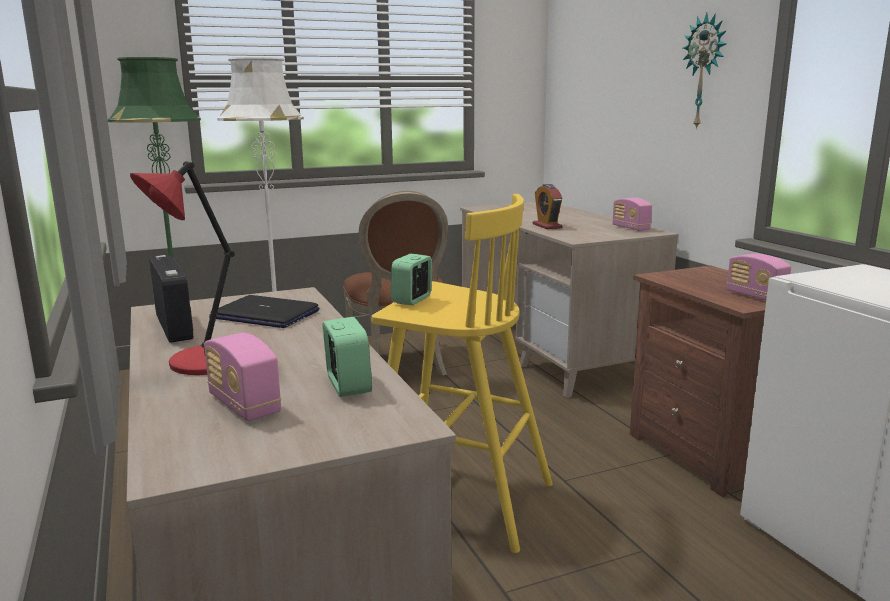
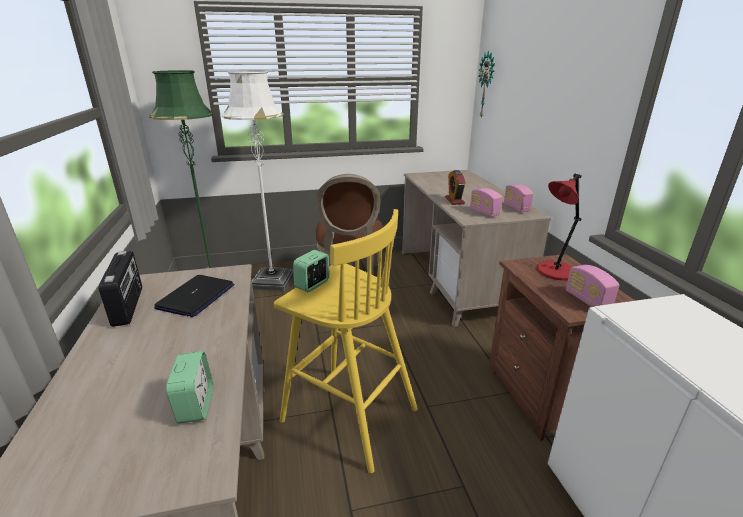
camera: 10 degrees right, 10 degrees up
(204, 363) = (117, 357): red table lamp -> red table lamp (554, 272)
(244, 405) = (106, 422): radio -> radio (484, 212)
(264, 314) = (196, 297): laptop -> laptop turned 105 degrees counterclockwise
(705, 72) = (586, 93): wall clock -> wall clock (487, 85)

